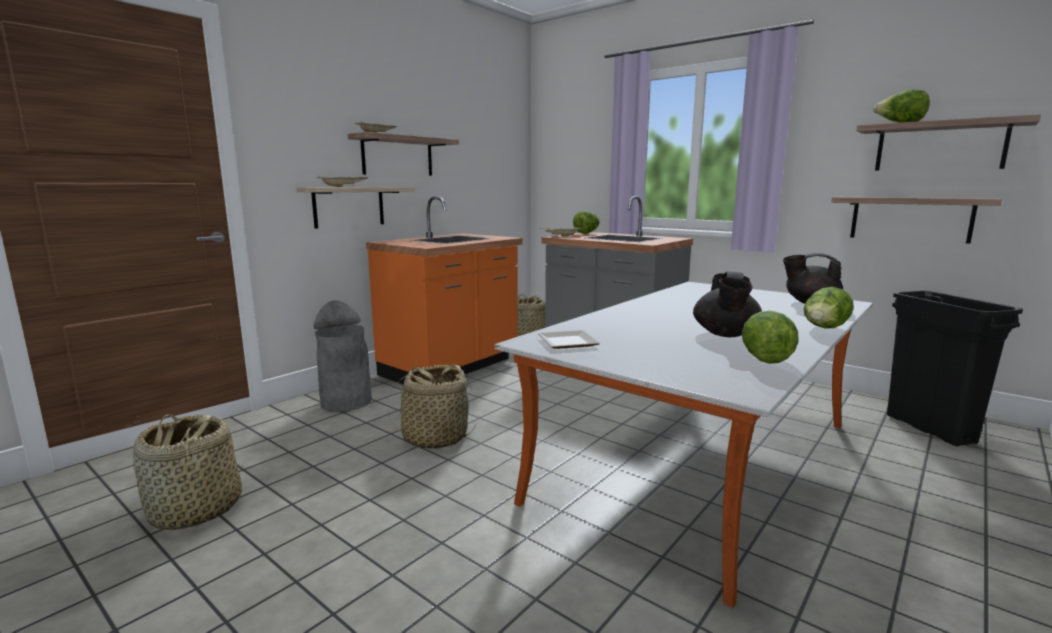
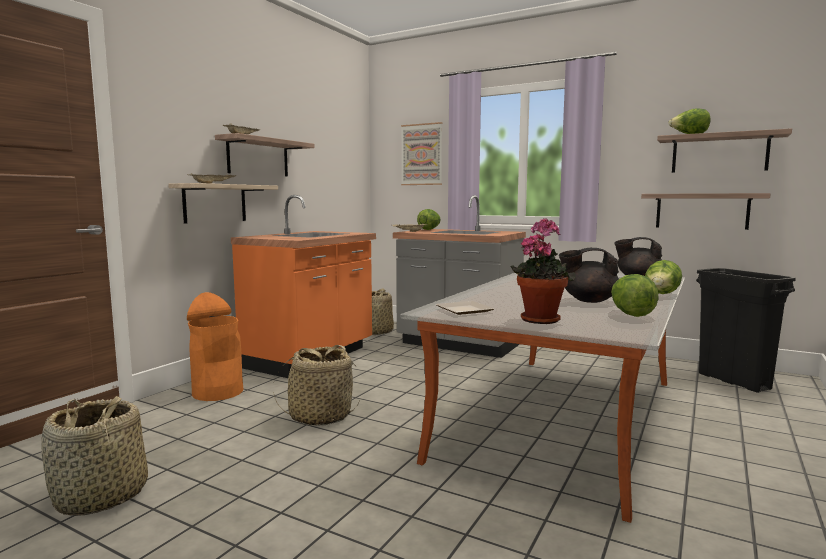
camera: 10 degrees left, 5 degrees down
(346, 401) = (218, 392): grey trash can -> orange trash can
(584, 148) = (422, 154): none -> picture
(647, 360) = (540, 319): none -> potted plant
(725, 334) = (588, 300): black teapot -> black teapot turned 90 degrees clockwise

